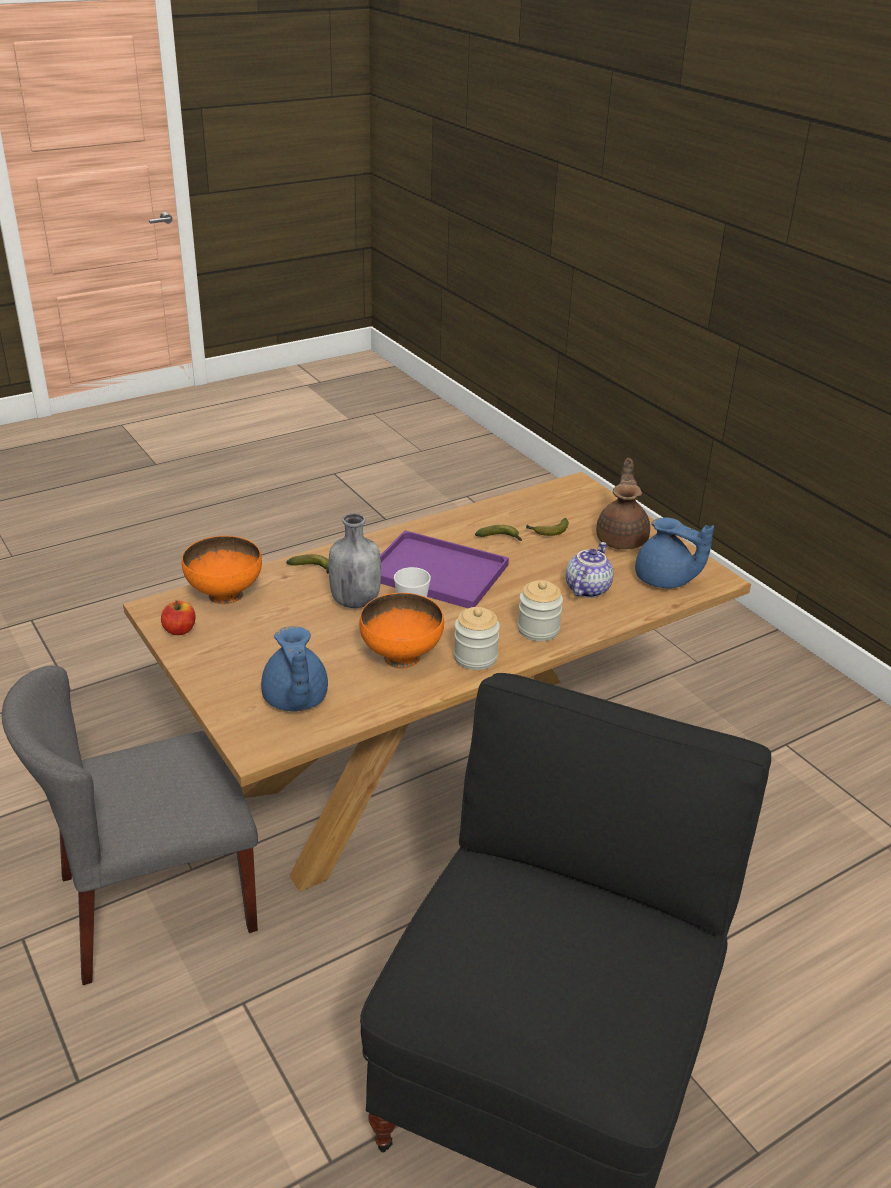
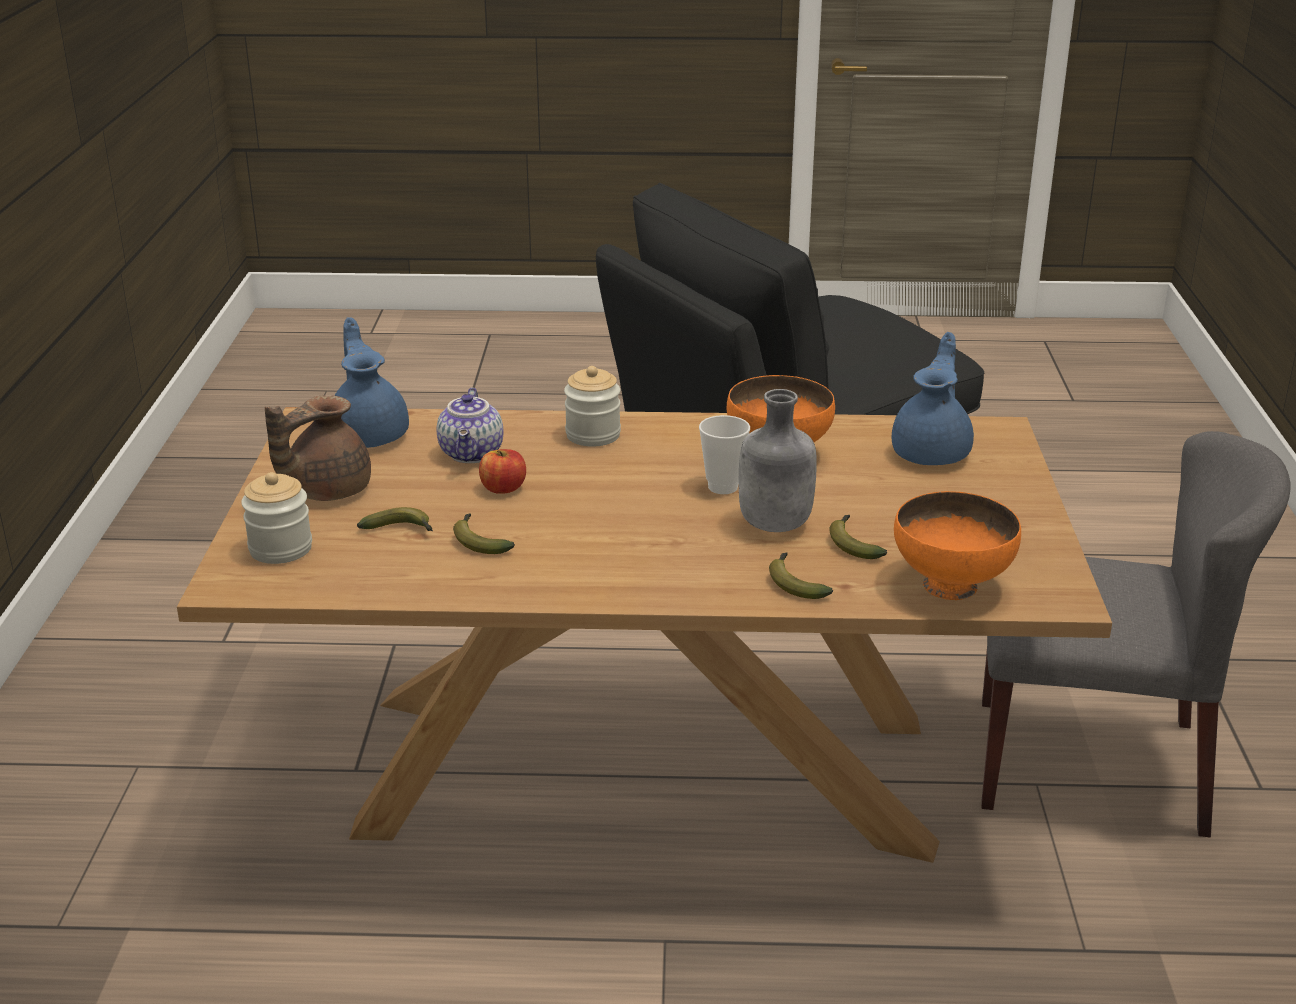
camera: 145 degrees left, 5 degrees down
(180, 630) = (1037, 559): apple -> apple (503, 488)
(299, 604) = (853, 543): none -> banana
(434, 572) = (630, 527): purple tray -> none
(475, 657) = (697, 432): jar -> jar (280, 549)
(586, 588) = (473, 454): teapot -> teapot turned 60 degrees counterclockwise

